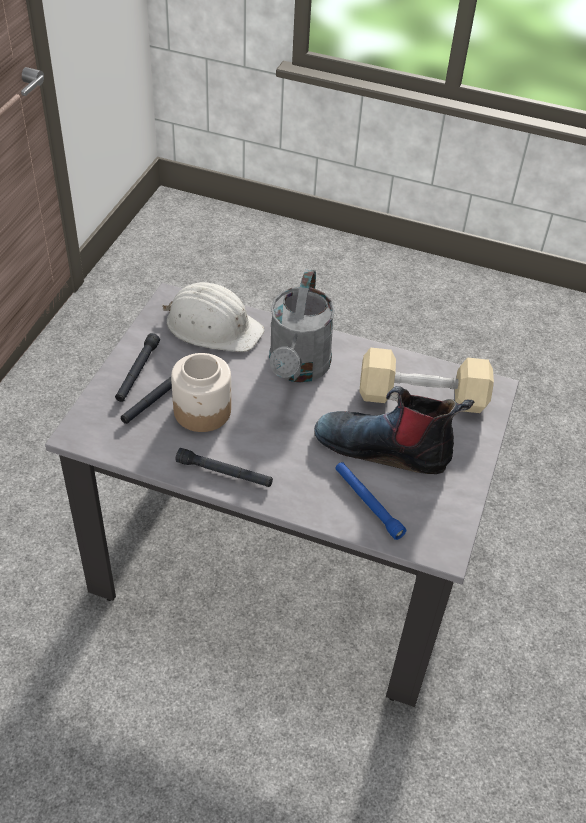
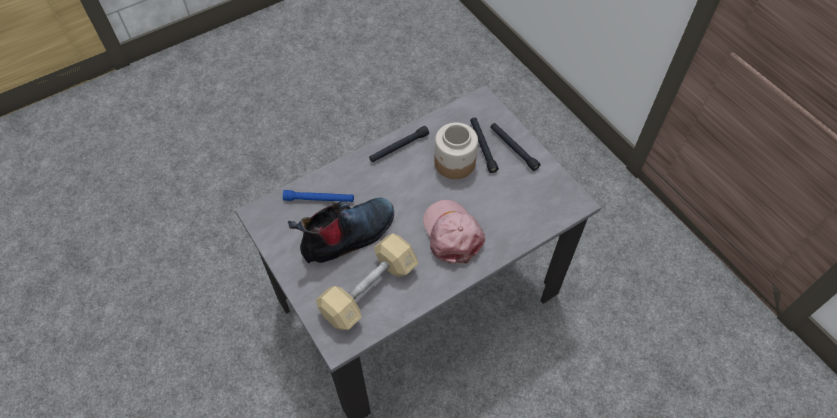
camera: 130 degrees right, 10 degrees up
(213, 326) = (530, 210): white hard hat -> none
(297, 369) = (452, 234): grey watering can -> pink cap

